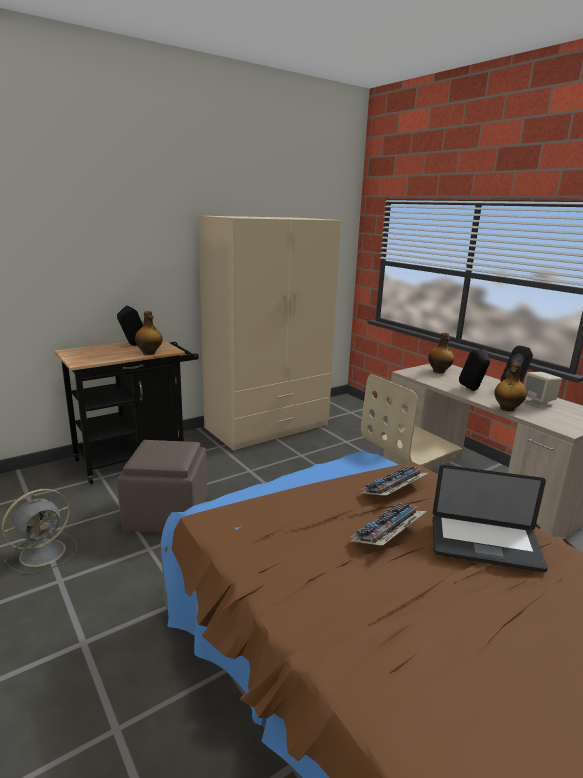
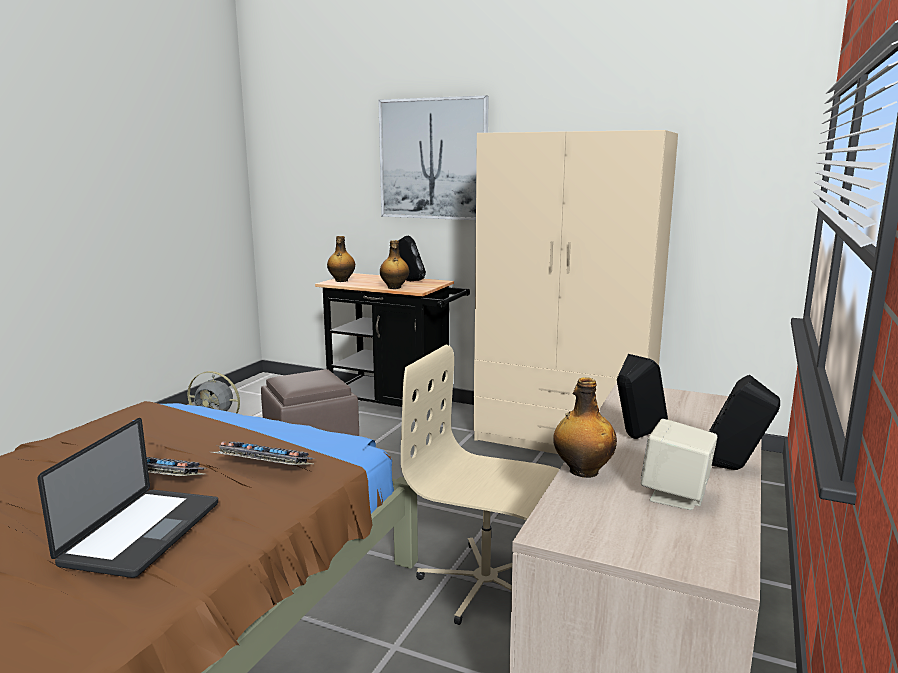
camera: 60 degrees right, 5 degrees down
(130, 234) = (433, 159): none -> picture
(439, 371) = (691, 406): bottle -> bottle (341, 281)
(485, 544) = (142, 533): laptop -> laptop turned 150 degrees counterclockwise

